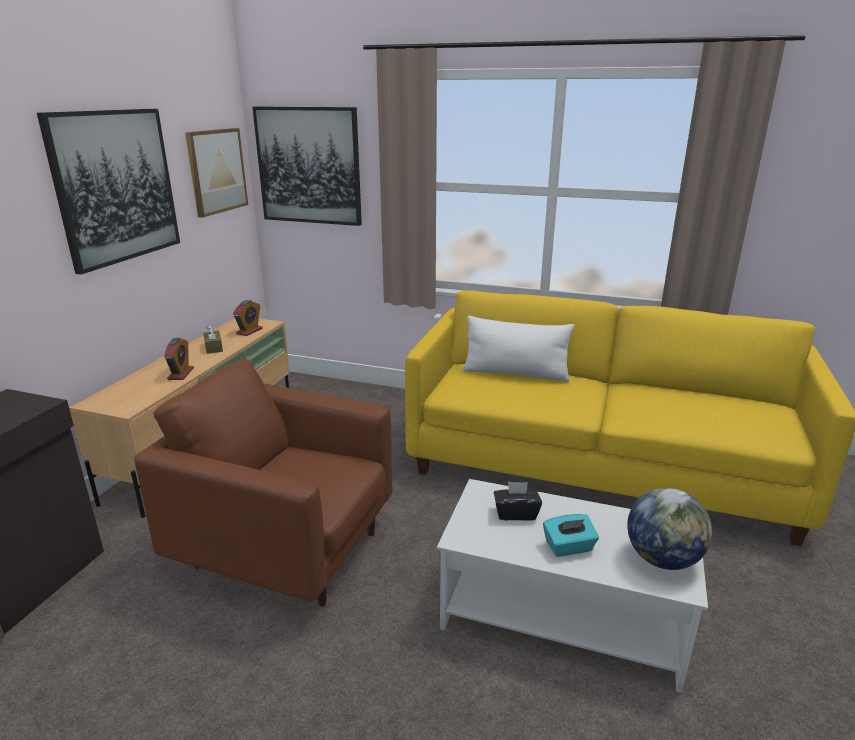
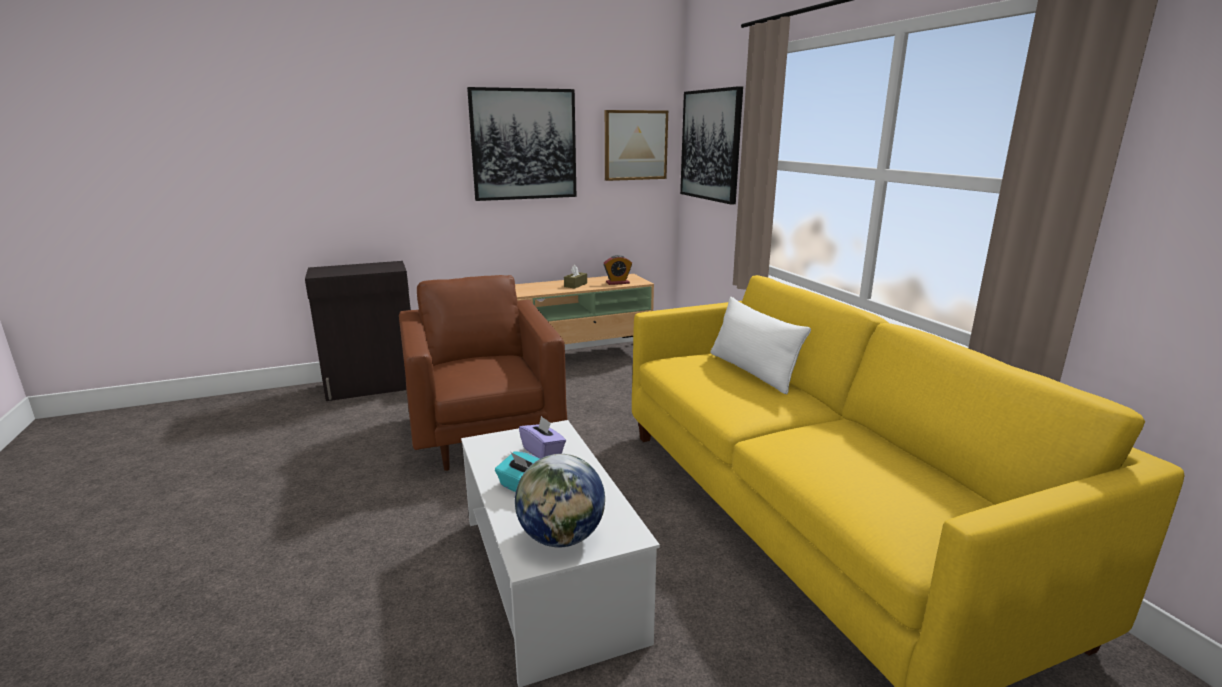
camera: 50 degrees right, 5 degrees down
(181, 374) = (526, 292): alarm clock -> none
(516, 513) = (543, 451): black tissue box -> purple tissue box

